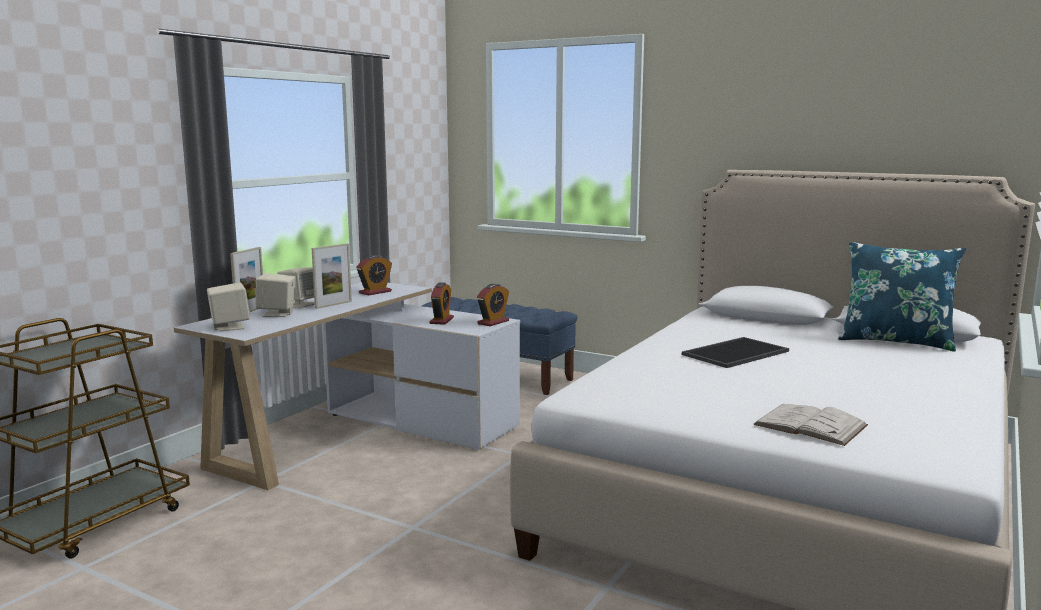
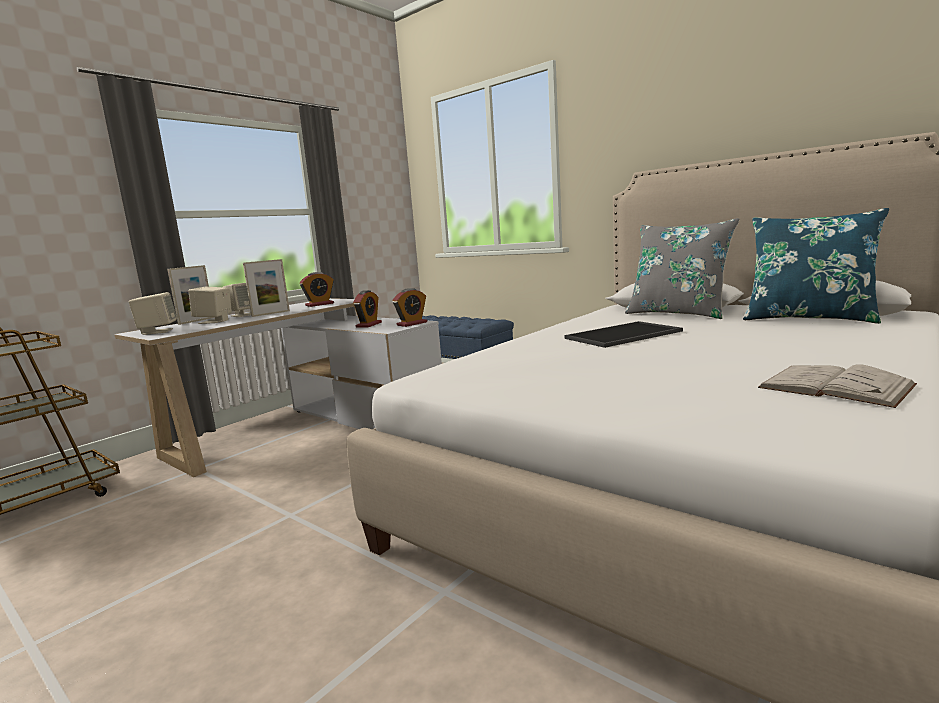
camera: 10 degrees right, 0 degrees up
(774, 326) = (678, 313): none -> grey pillow
(810, 425) = (672, 400): white book -> white book (835, 386)

